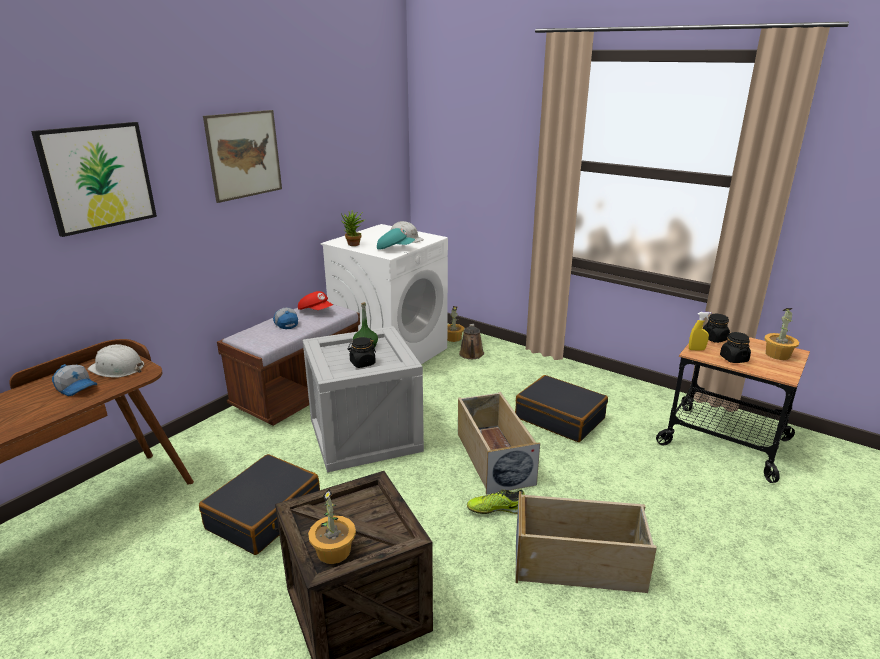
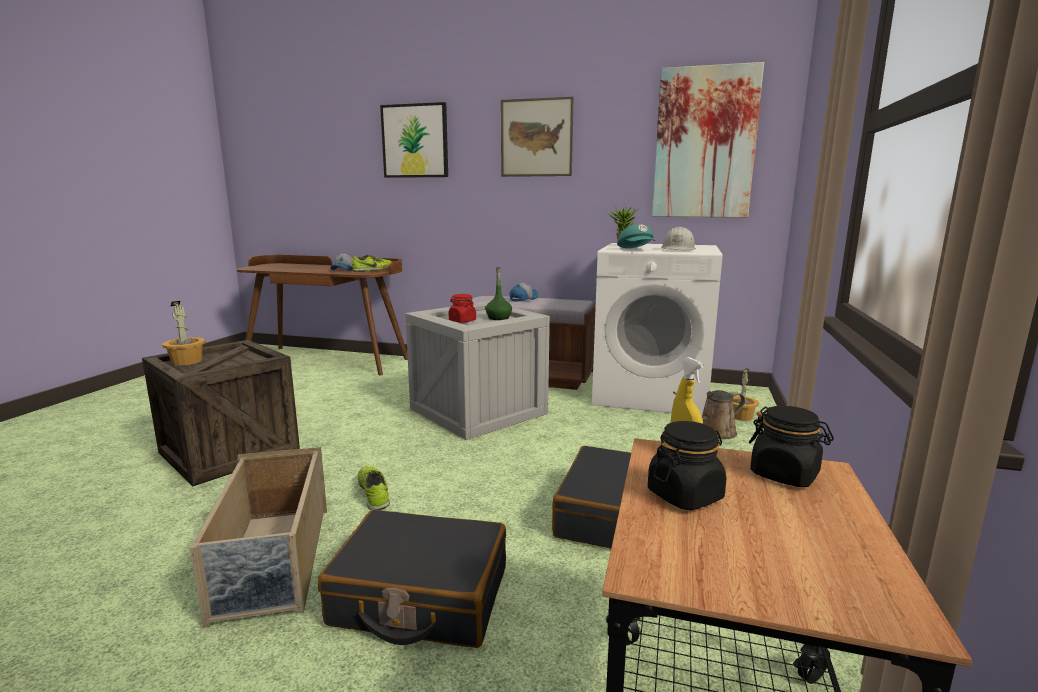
camera: 70 degrees right, 10 degrees down
(117, 368) = (373, 270): white hard hat -> shoe
(264, 515) = (346, 401): black suitcase -> black suitcase (420, 596)
(316, 311) = (561, 301): red cap -> none
(362, 363) = (462, 321): black jar -> red jar
(365, 145) = (704, 143): none -> picture
(493, 458) = (476, 478): beige storage box -> none
(778, 355) = (810, 570): potted plant -> none

